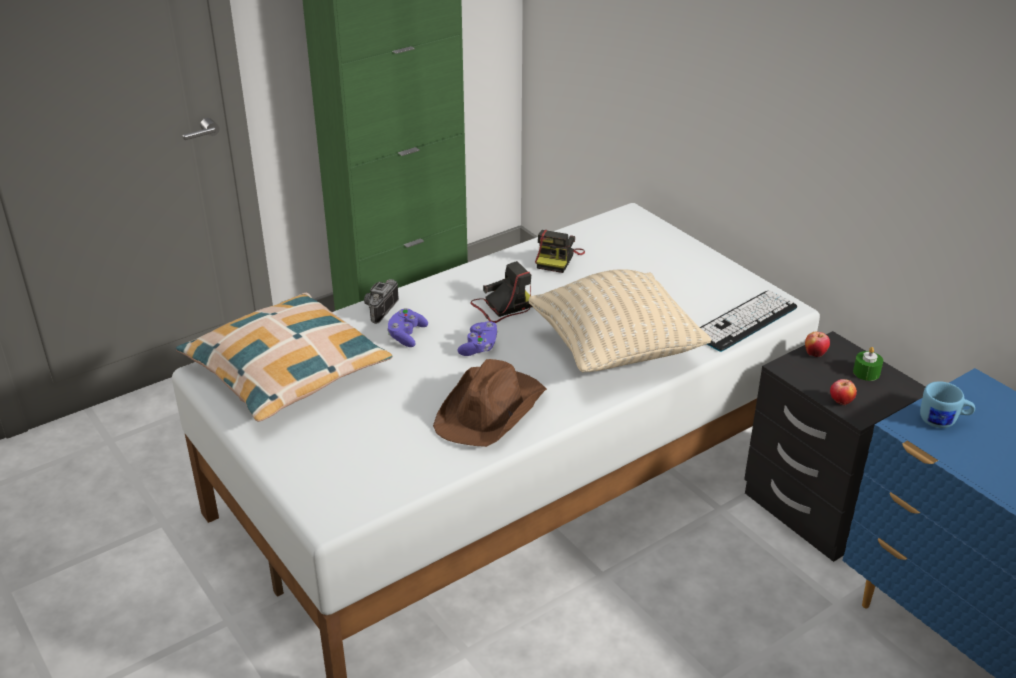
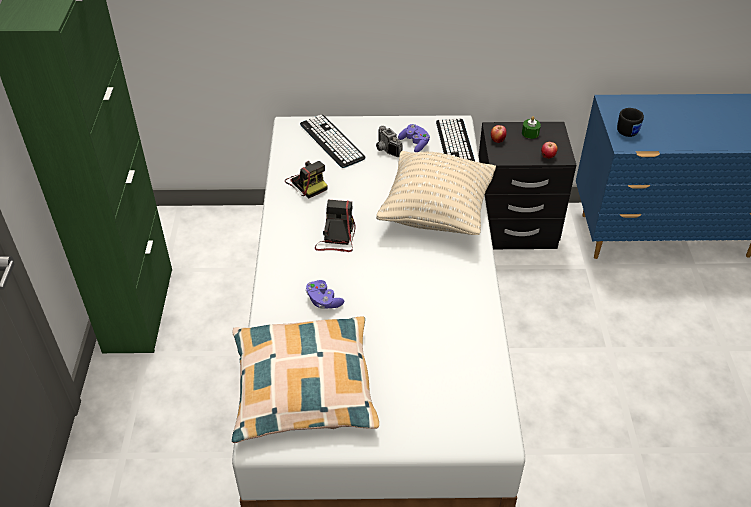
camera: 55 degrees left, 10 degrees up
(378, 309) = (274, 301): camera -> camera (385, 150)
(479, 347) = (373, 271): purple game controller -> purple game controller (415, 143)
(491, 410) = (448, 299): brown hat -> none
(640, 246) = (332, 141): none -> keyboard
(943, 421) = (630, 130): blue mug -> black mug

